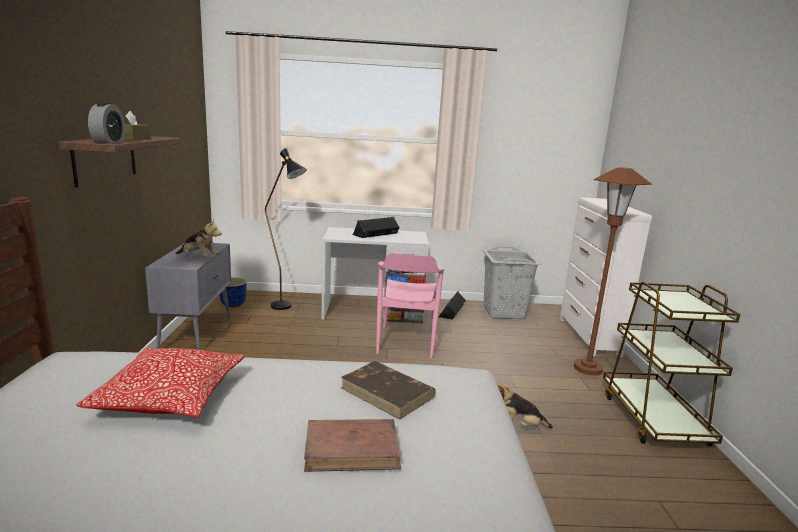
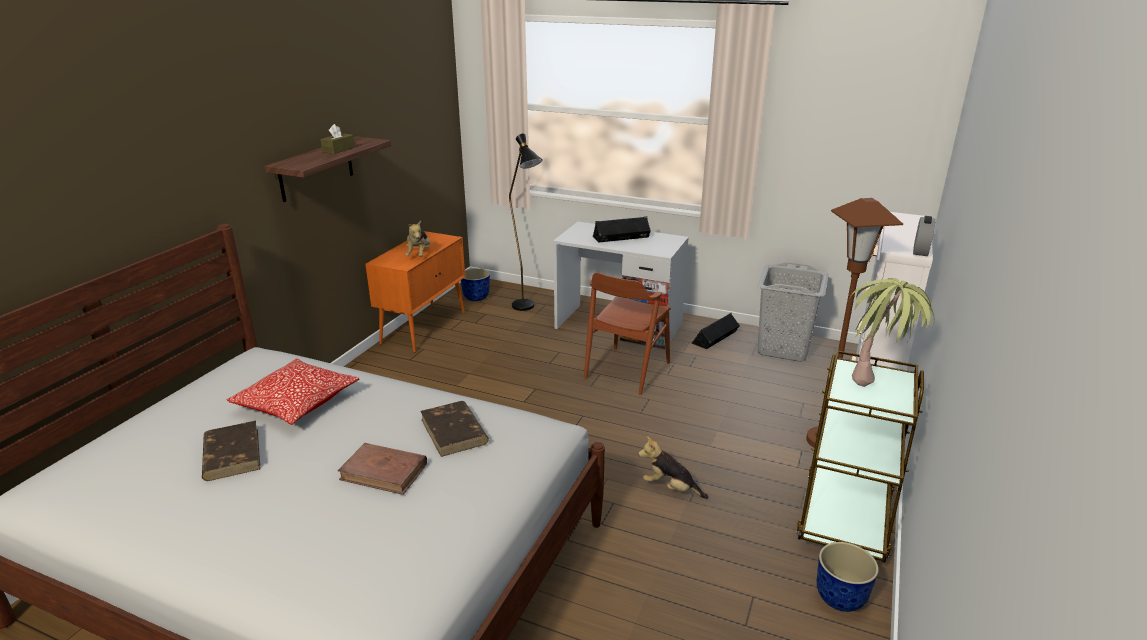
camera: 25 degrees right, 10 degrees up
(109, 142) = (304, 164): alarm clock -> alarm clock (920, 251)
(118, 474) = (232, 454): none -> brown book
(196, 333) = (424, 327): grey cabinet -> orange cabinet
(198, 257) = (419, 255): plush toy -> plush toy turned 45 degrees clockwise
(406, 342) = (627, 370): pink chair -> brown chair
(671, 296) = (878, 376): none -> potted plant
(714, 483) = (840, 599): none -> planter

